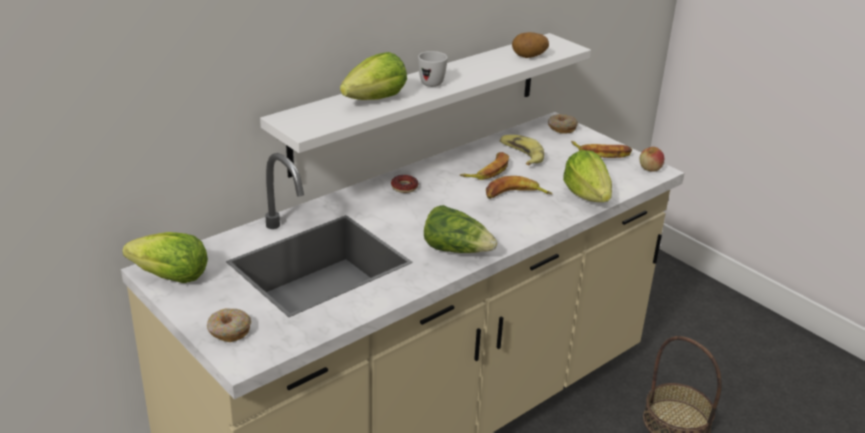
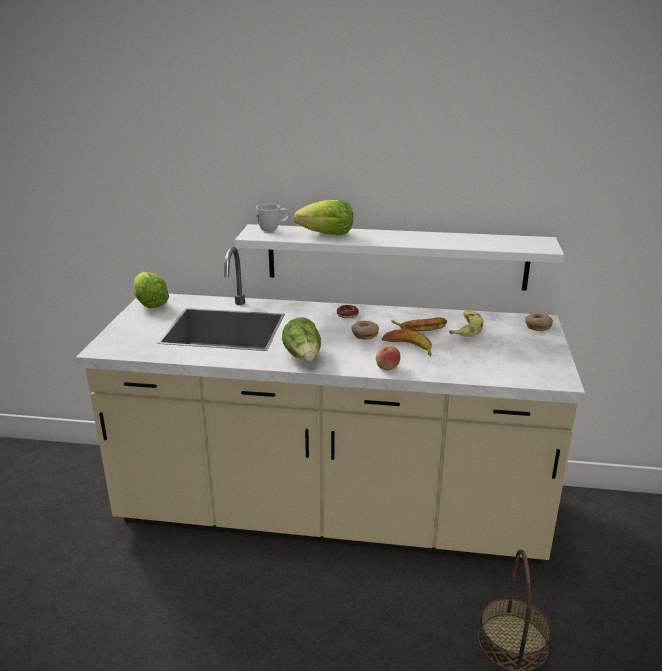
camera: 50 degrees right, 5 degrees down
(229, 331) = (122, 335): donut -> donut (364, 334)
(434, 82) = (387, 237): white mug -> white mug (273, 229)
(529, 57) = (495, 244): potato -> none
(587, 195) = (461, 369): lettuce -> none
(602, 153) = (536, 352): banana -> none
(650, 169) = (556, 377): apple -> apple (387, 367)

